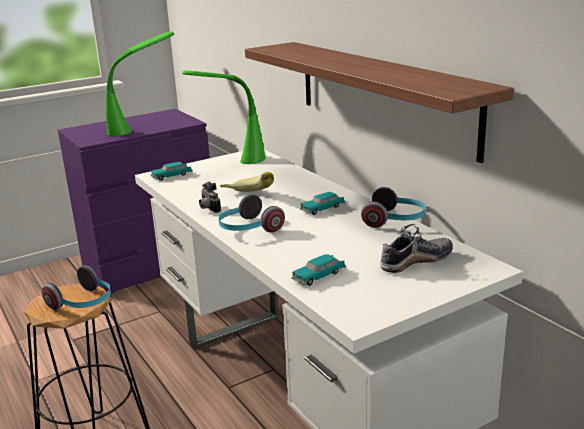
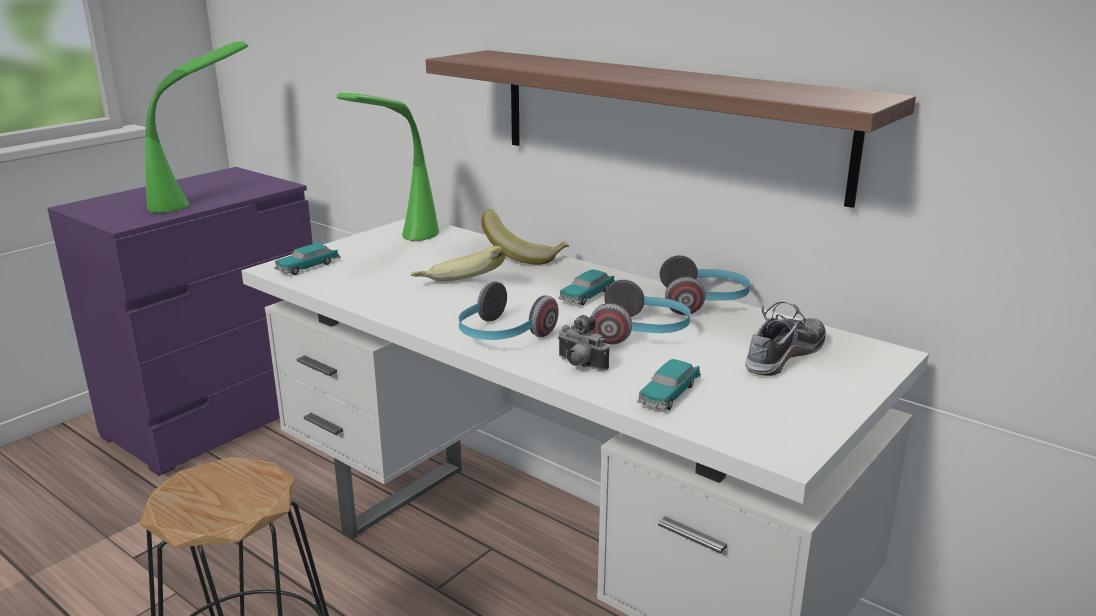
camera: 20 degrees left, 0 degrees up
(83, 303) = (253, 492): headphones -> headphones (642, 333)
(208, 209) = (412, 312): camera -> camera (579, 365)
(305, 179) = (525, 256): none -> banana

